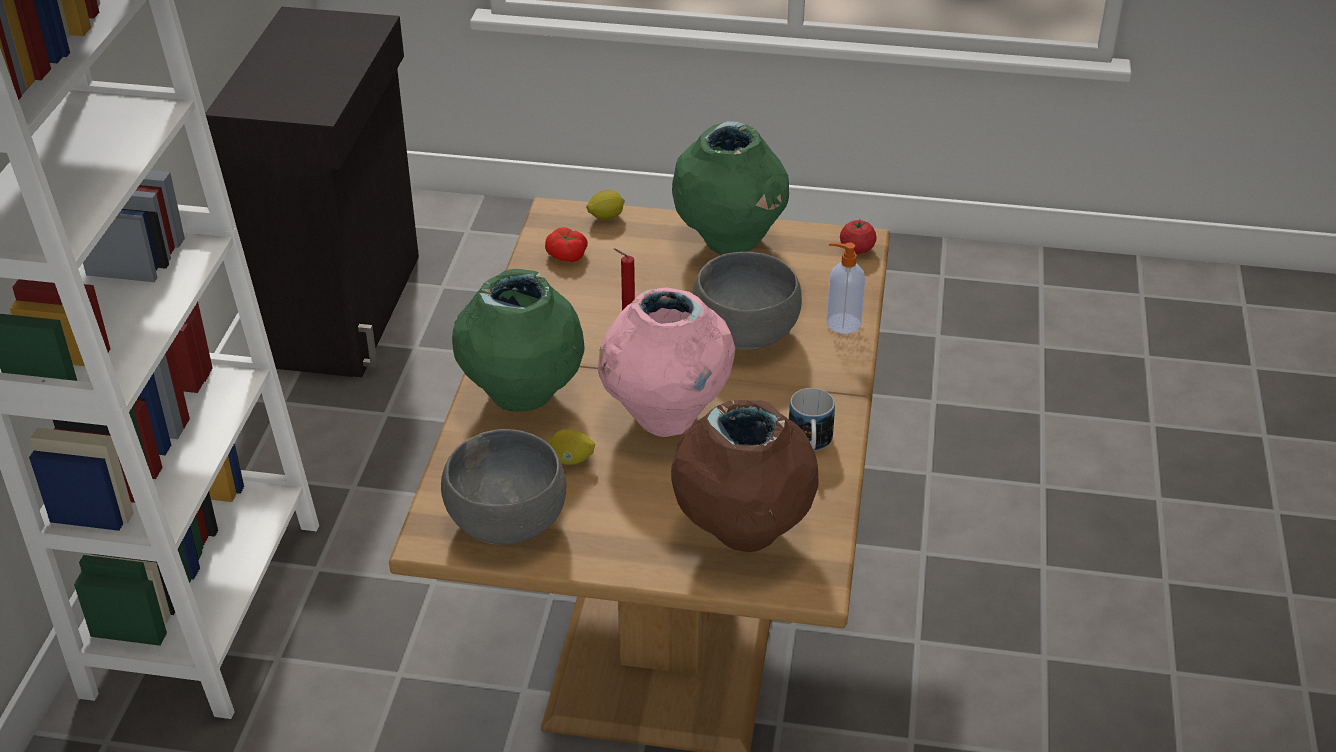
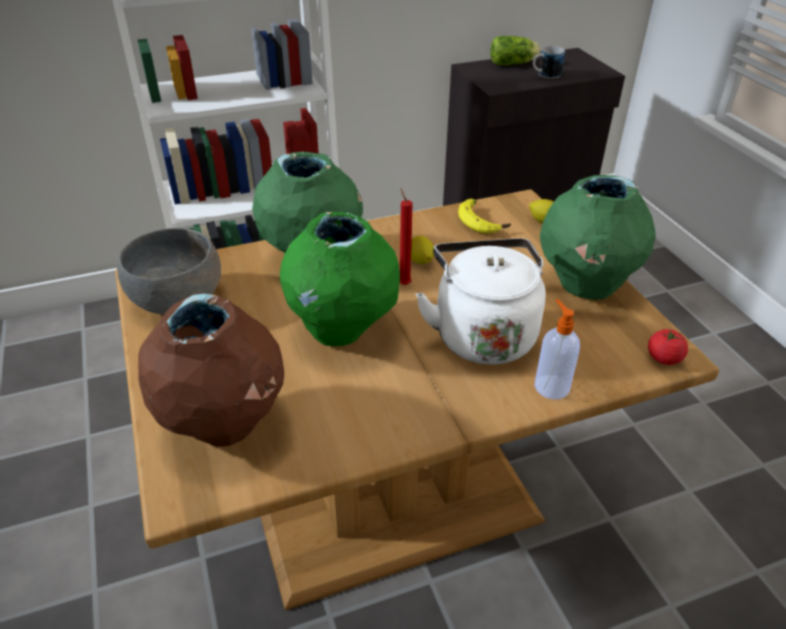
camera: 60 degrees right, 0 degrees up
(268, 70) = (514, 64): none -> lettuce
(566, 255) = (482, 221): tomato -> banana
(571, 460) = (259, 303): lemon -> lemon (420, 261)
(665, 416) = (341, 330): pink vase -> green vase
(745, 332) = (482, 333): grey bowl -> white kettle
(810, 444) = (368, 425): mug -> mug (544, 75)

